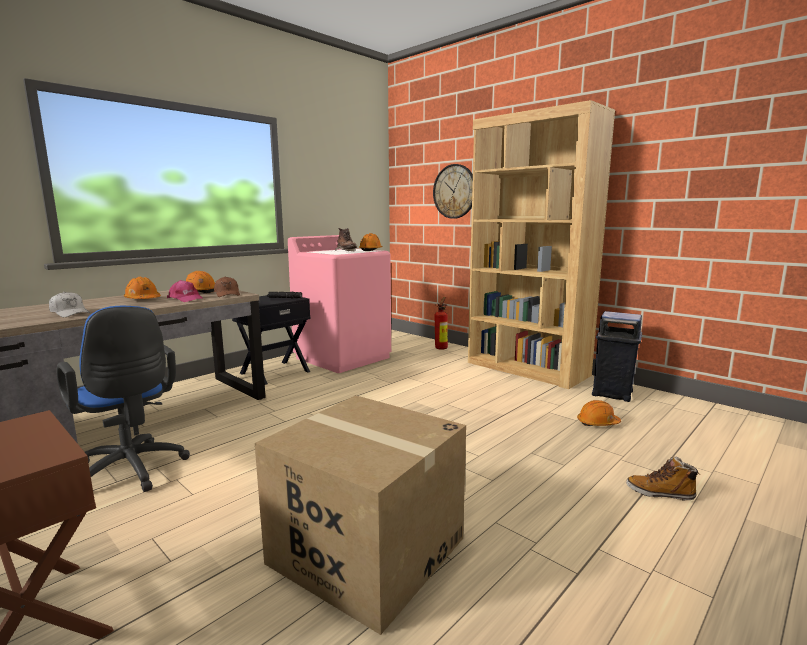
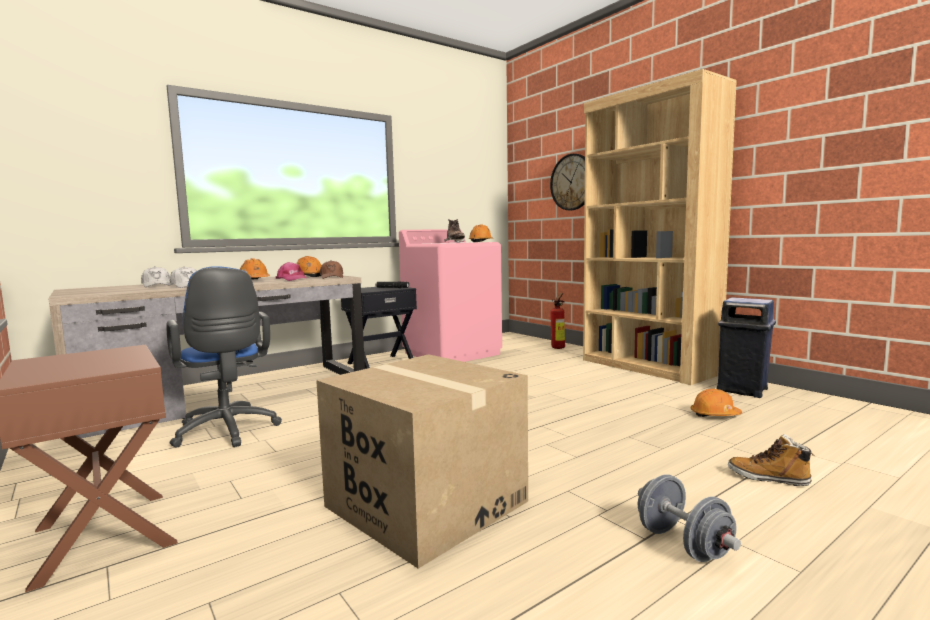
camera: 10 degrees right, 5 degrees down
(31, 311) = (157, 285): none -> white cap
(611, 577) = (683, 544): none -> grey dumbbell

